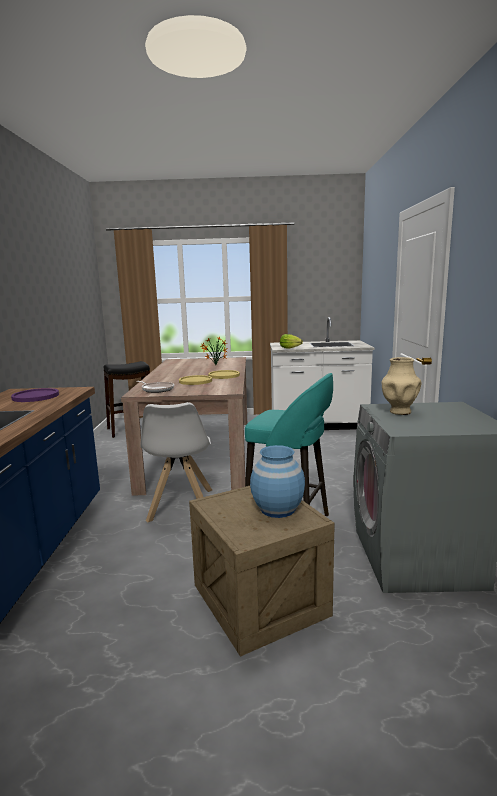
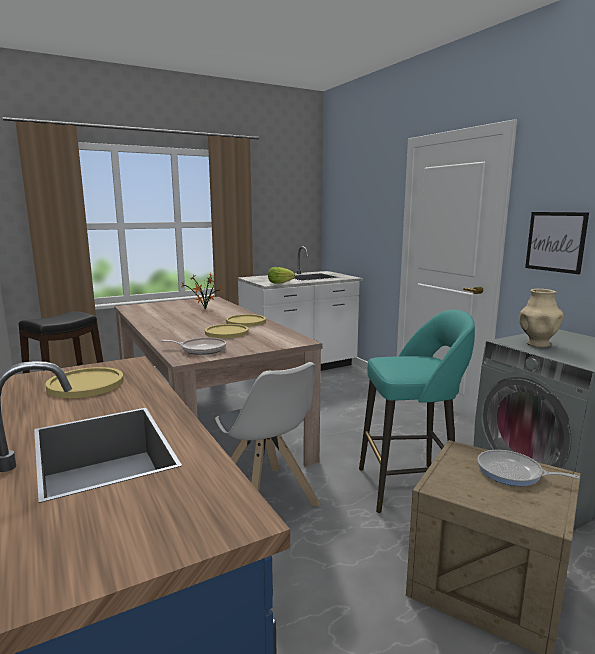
camera: 30 degrees left, 0 degrees up
(35, 396) = (86, 384): purple plate -> yellow plate
(277, 509) = (513, 473): blue vase -> frying pan
(469, 312) = (555, 241): none -> picture

